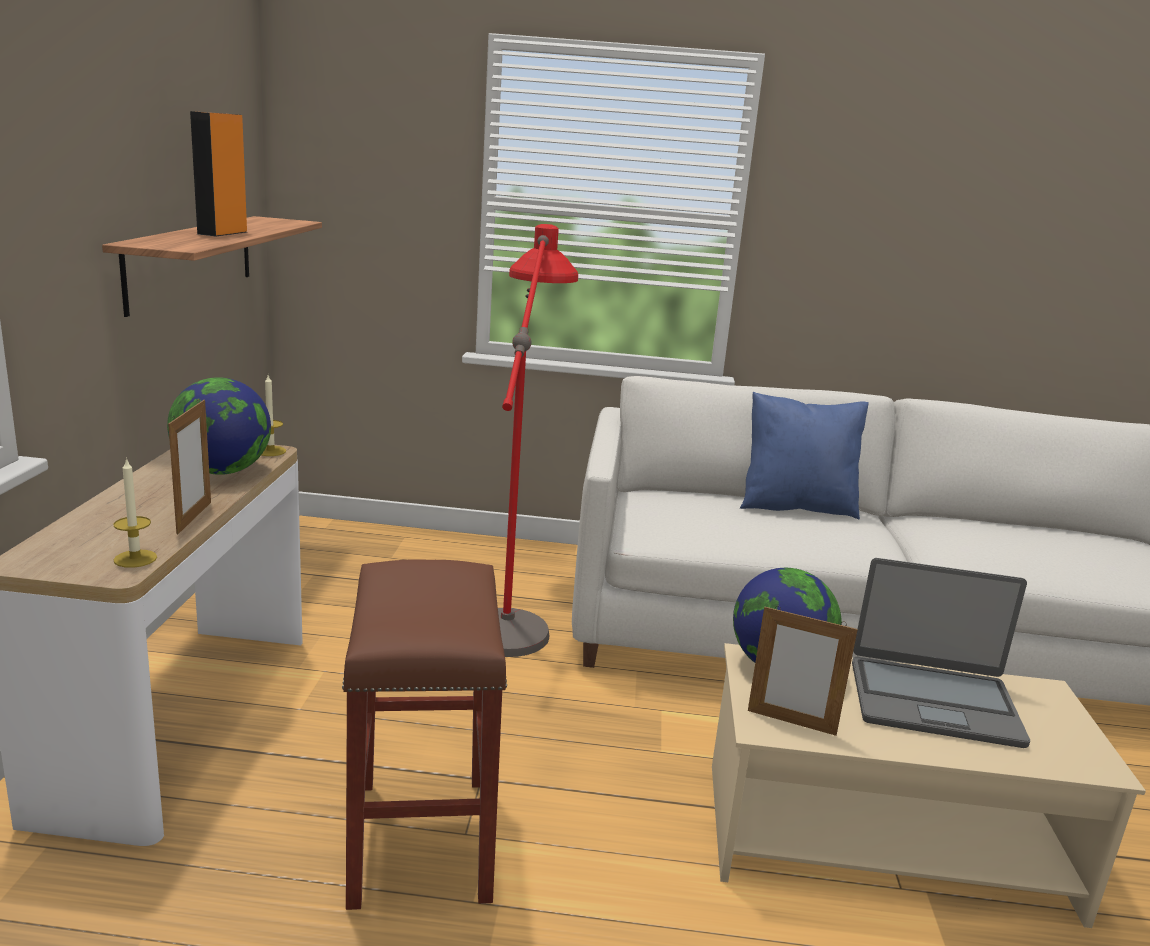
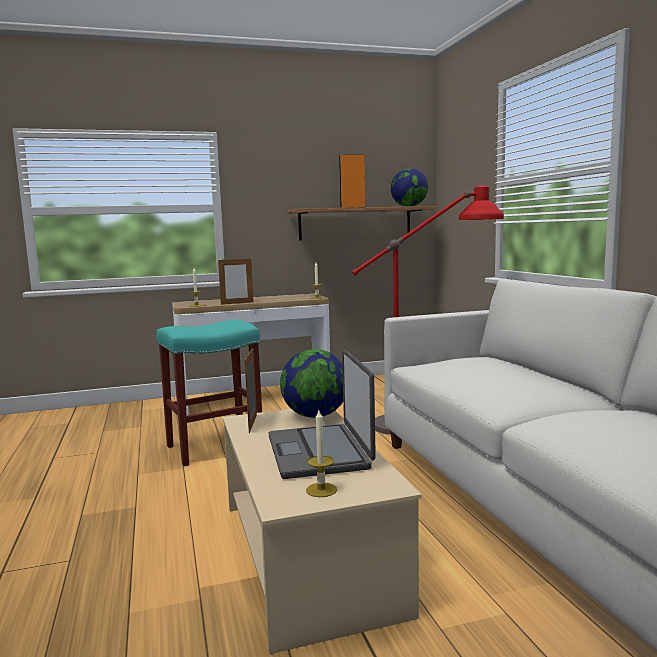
camera: 70 degrees right, 10 degrees down
(222, 471) = (285, 298): globe -> globe (409, 206)
(423, 841) = (213, 447): brown stool -> turquoise stool
(796, 506) = (537, 376): blue pillow -> none
(1057, 732) = (321, 490): none -> candle

